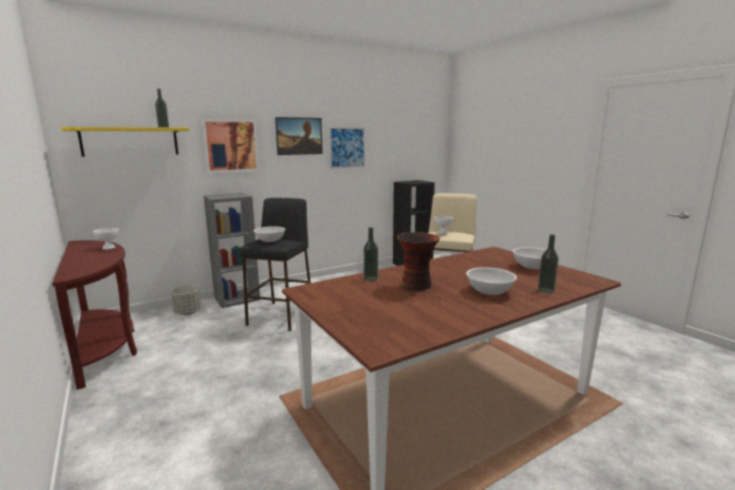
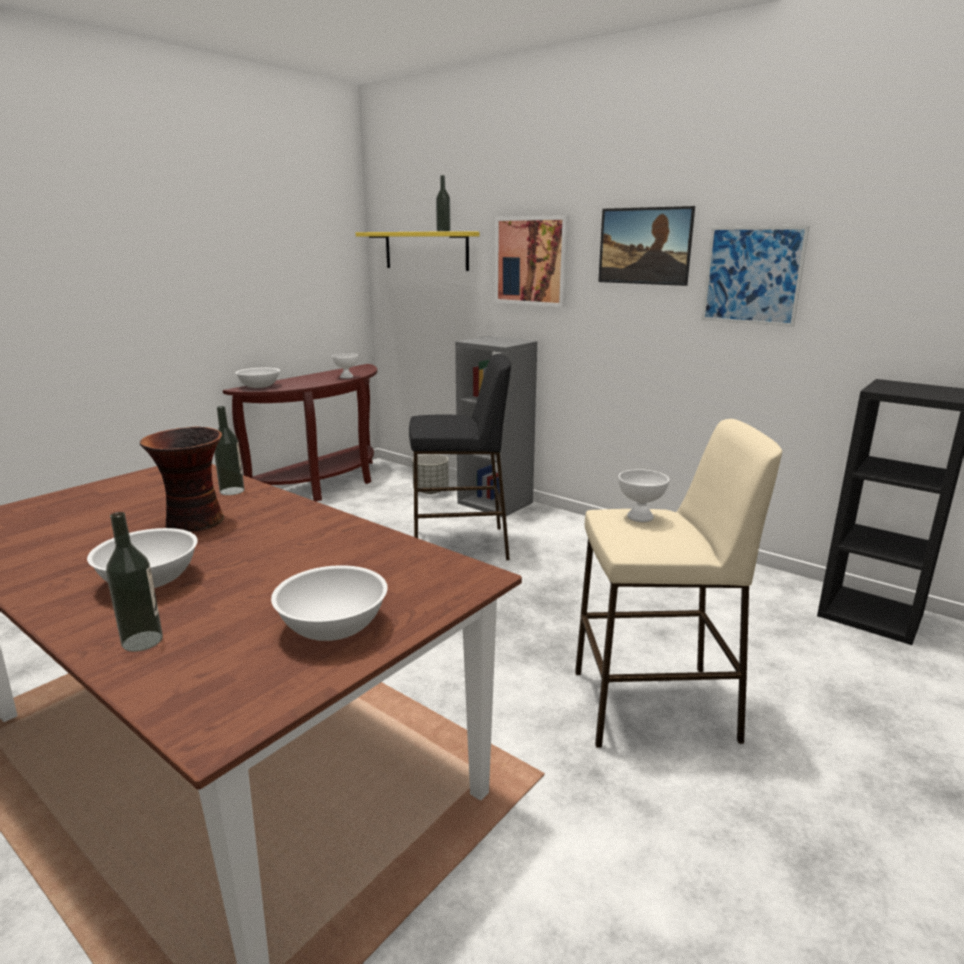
camera: 70 degrees right, 5 degrees up
(270, 240) = (442, 419): white bowl -> white bowl (259, 386)

